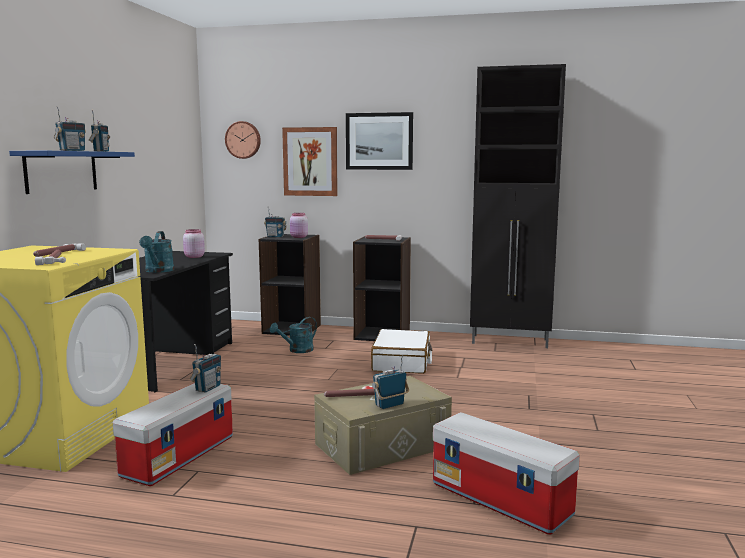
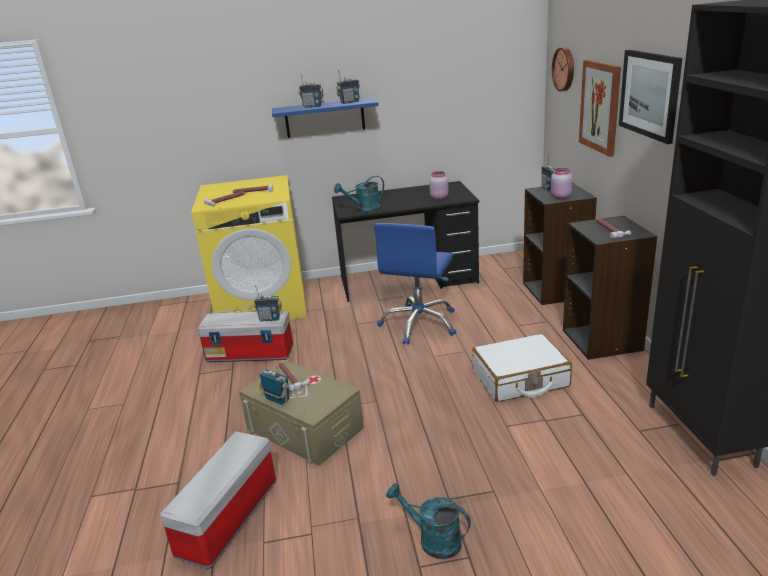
camera: 70 degrees right, 15 degrees up
(264, 374) = (420, 324): none -> blue office chair
(297, 350) = (494, 316): turquoise watering can -> turquoise watering can (433, 540)

